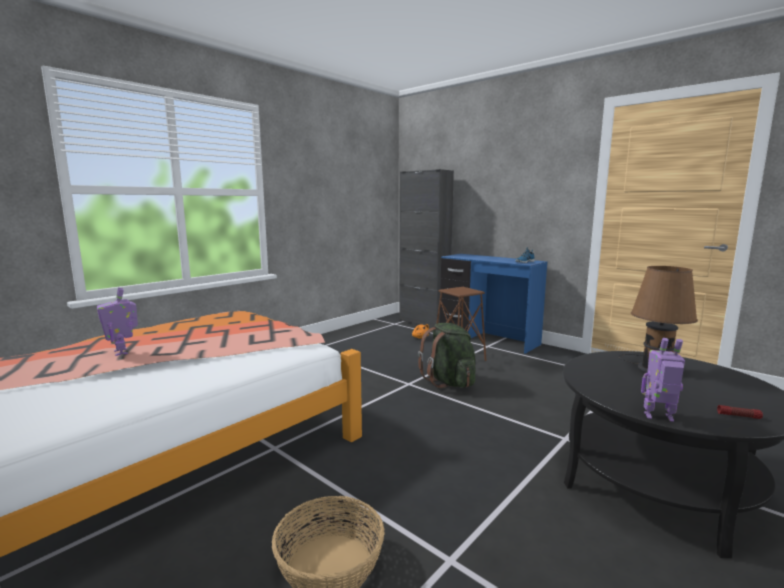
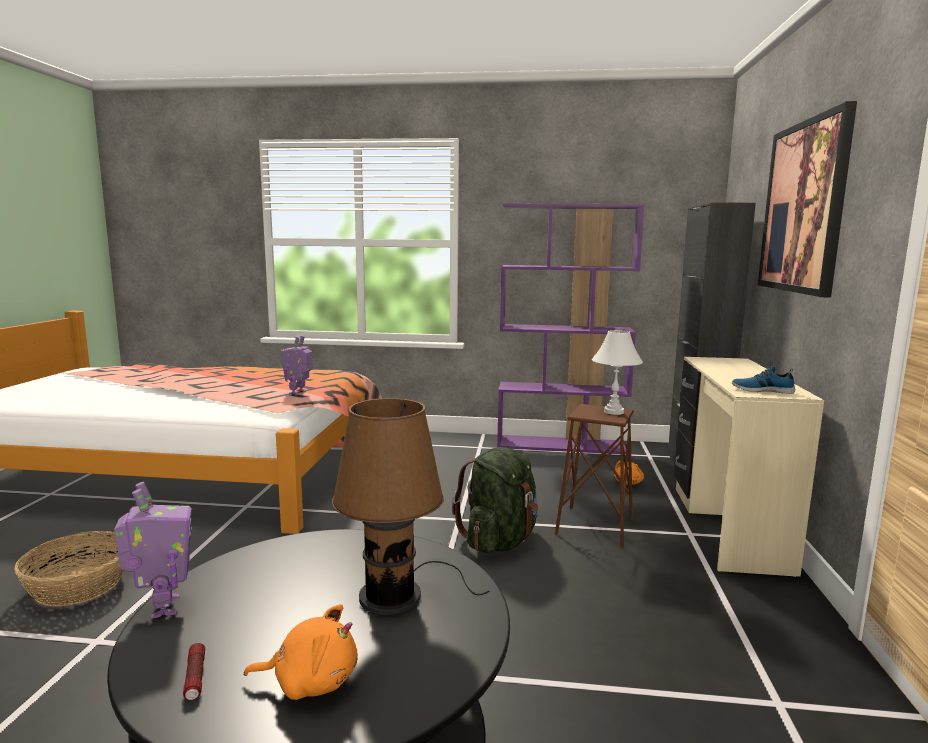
camera: 55 degrees right, 0 degrees up
(122, 352) = (188, 378): toy robot -> toy robot (298, 392)
(347, 333) = (561, 445): none -> purple bookcase
(463, 289) = (613, 412): none -> white table lamp
(488, 339) = (725, 526): blue desk -> beige desk
(501, 174) = (803, 207): none -> picture
(737, 394) = (311, 681): none -> orange plush toy

